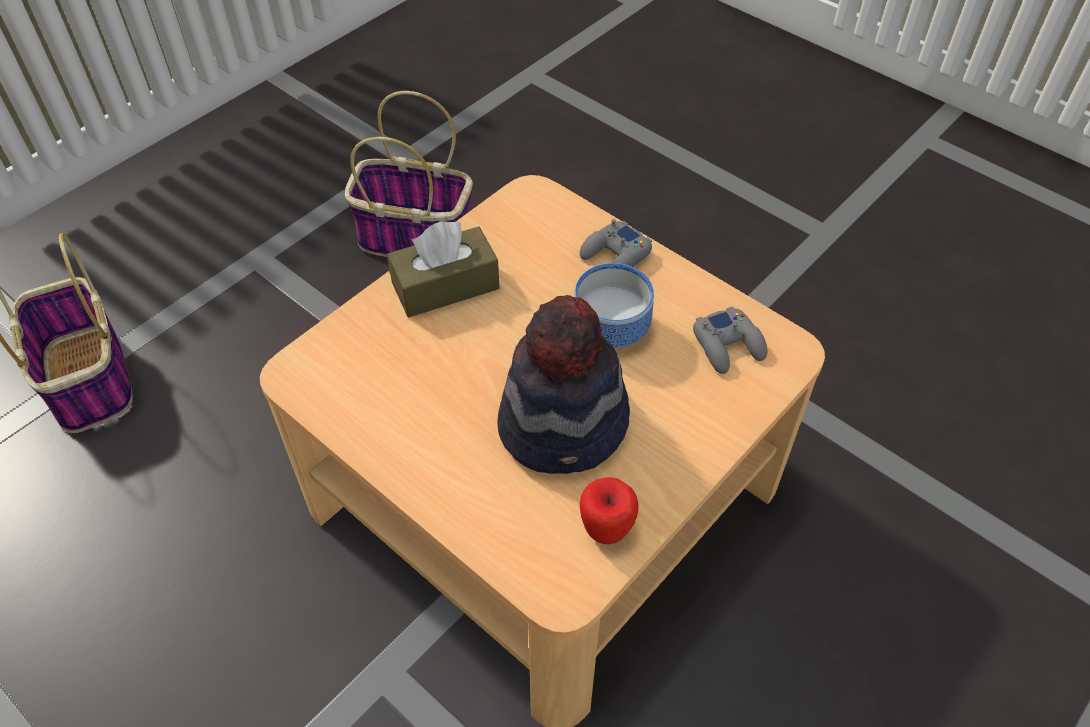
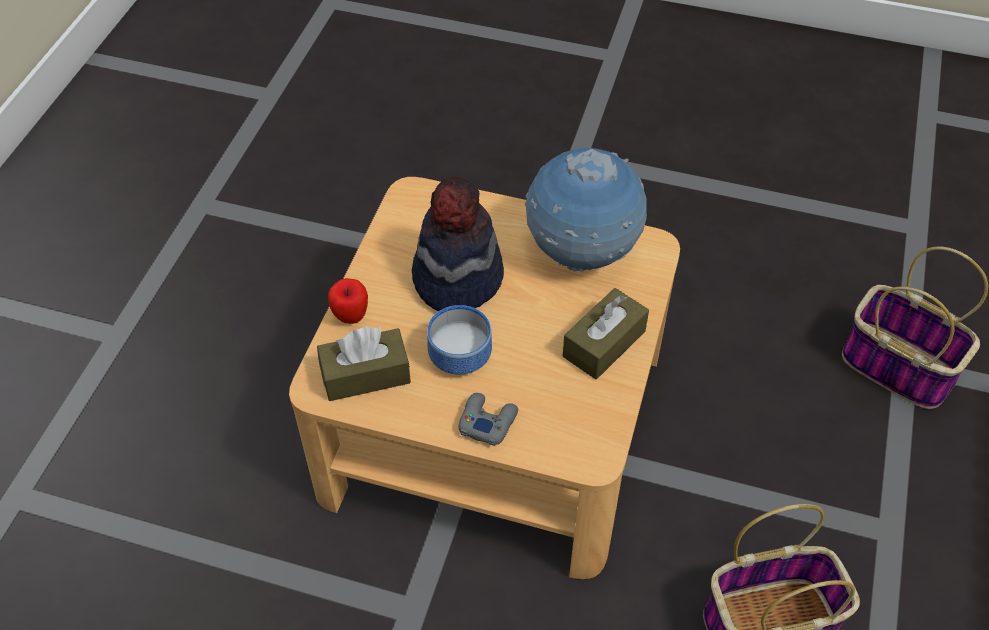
camera: 155 degrees right, 0 degrees up
(389, 397) = (581, 253): none -> globe
(606, 530) = (400, 229): apple -> apple (351, 318)
(728, 346) = (365, 375): grey game controller -> brown tissue box

